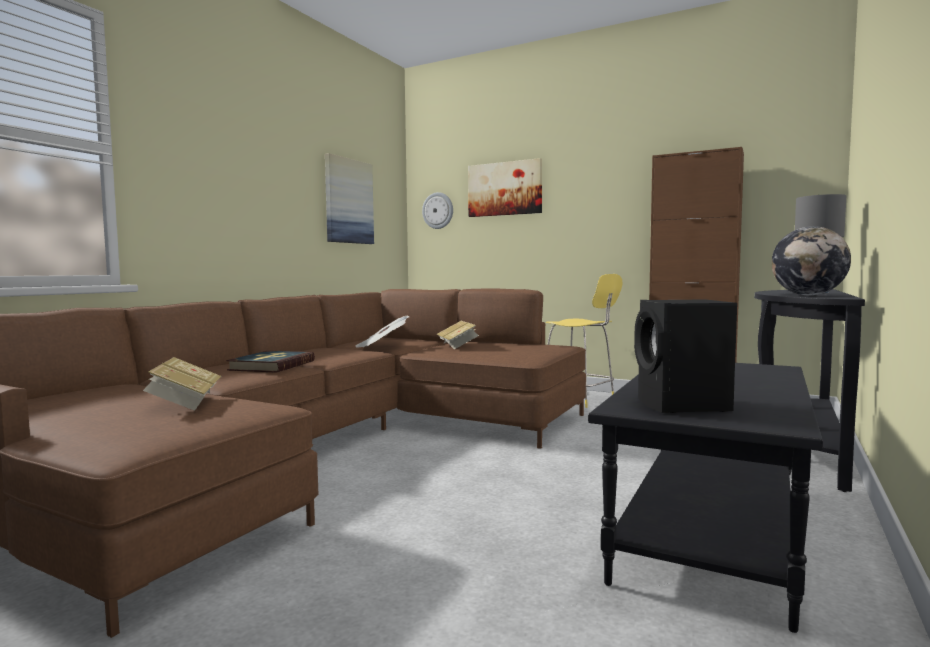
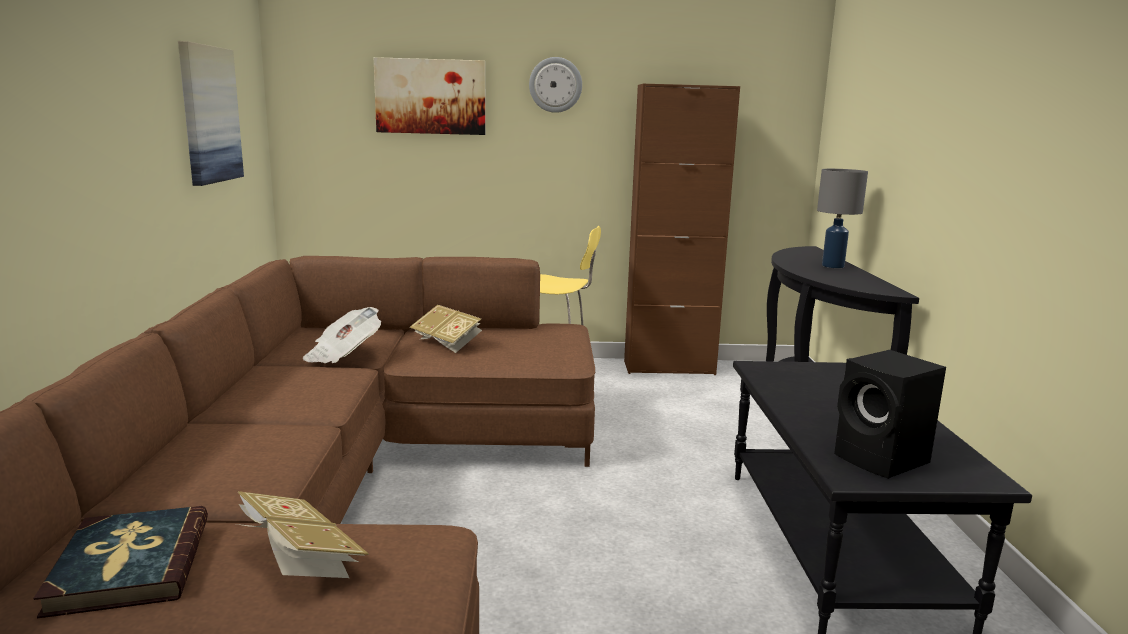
camera: 30 degrees left, 10 degrees up
(271, 365) = (263, 435): book -> book (129, 565)
(438, 210) = (323, 118): wall clock -> wall clock (555, 85)
(808, 295) = (851, 281): globe -> none

